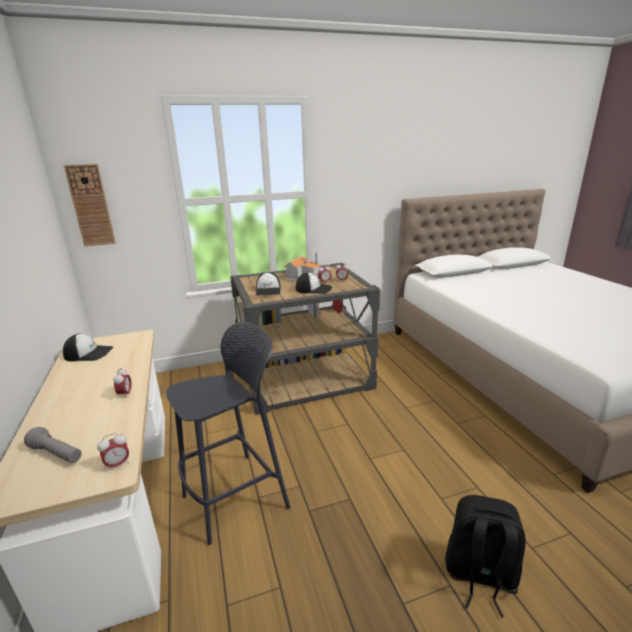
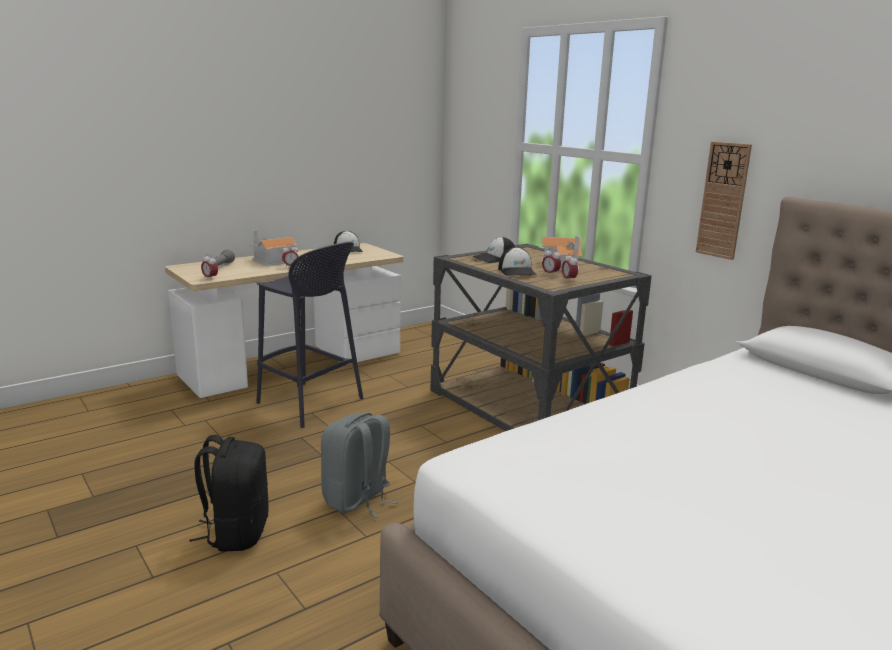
camera: 70 degrees right, 5 degrees down
(76, 407) = (272, 261): none -> toy house
(91, 206) = (461, 138): wall clock -> wall clock (723, 200)
(427, 485) = (358, 500): none -> grey backpack

